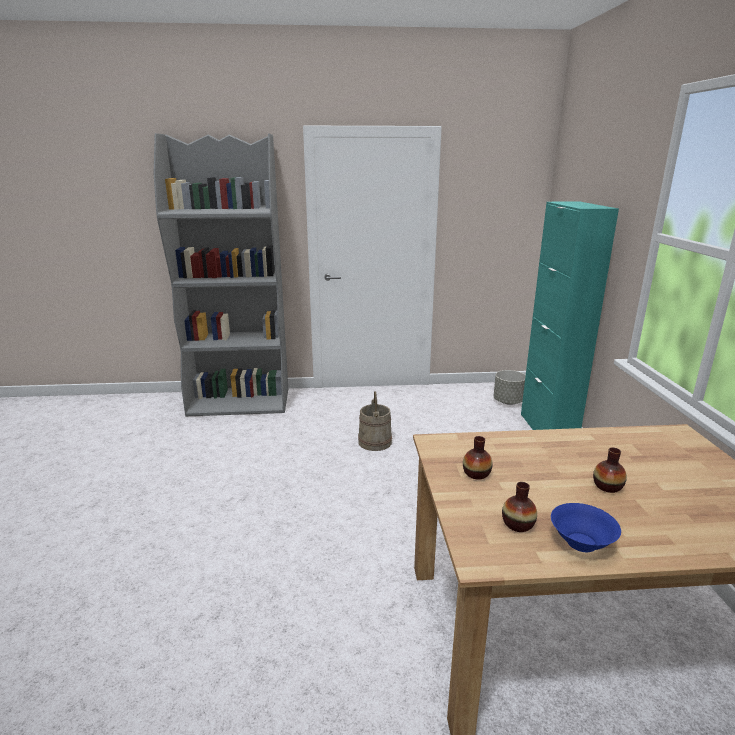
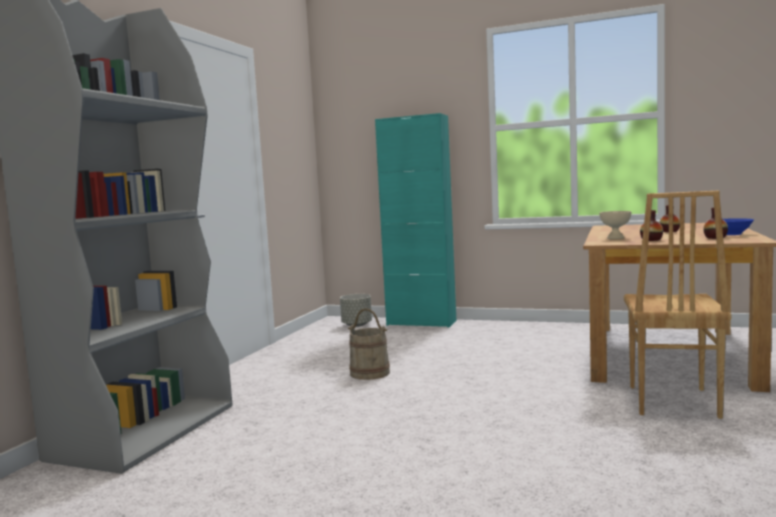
camera: 65 degrees left, 15 degrees down
(374, 635) = (671, 402): none -> brown chair
(498, 449) = (615, 238): none -> beige bowl

